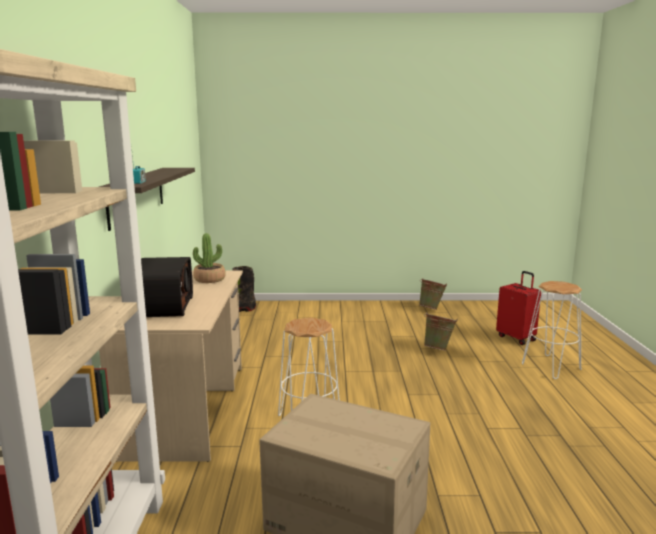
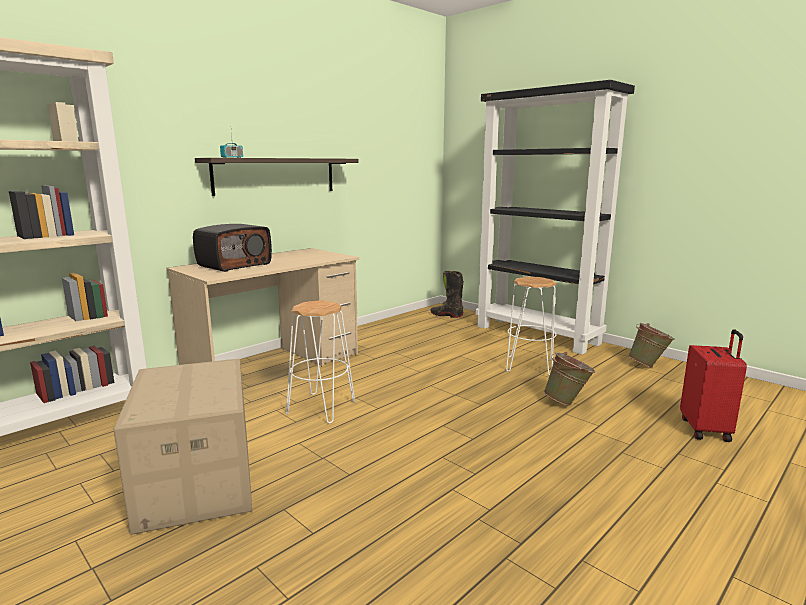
camera: 45 degrees right, 0 degrees up
(209, 279) = (317, 257): potted plant -> none
(335, 307) = (537, 335): none -> black bookcase
(551, 366) = (687, 477): white stool -> white stool (529, 366)

